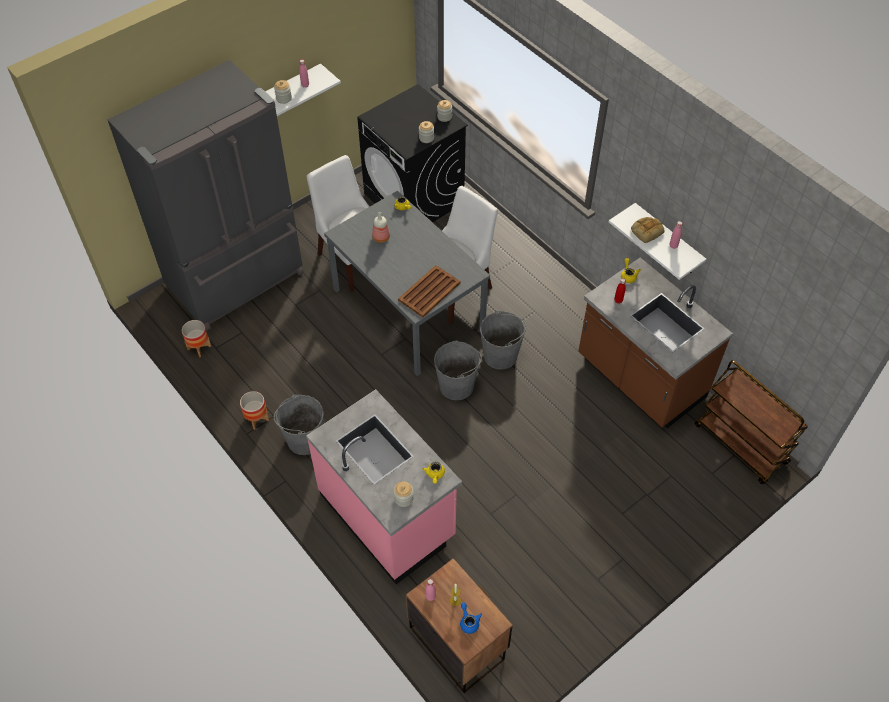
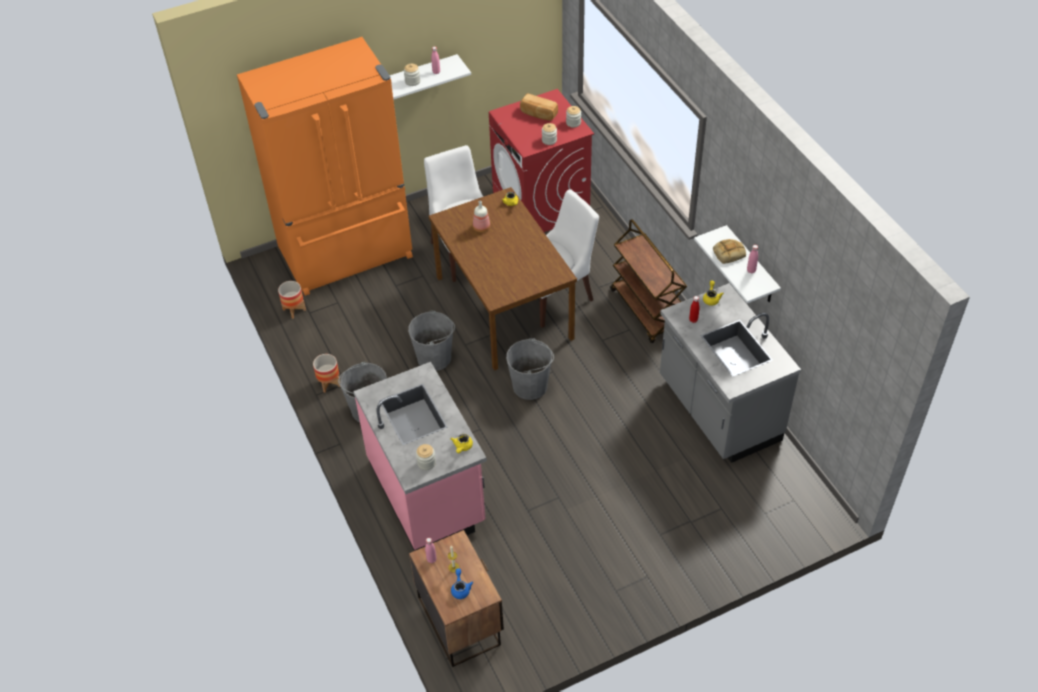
camera: 15 degrees right, 5 degrees down
(237, 281) = (347, 255): grey fridge -> orange fridge
(407, 112) = (538, 114): none -> bread
(409, 310) = (505, 308): grey dining table -> brown dining table
(414, 198) = (541, 204): black washing machine -> red washing machine
(430, 291) = (513, 284): brown tray -> none
(500, 355) = (582, 365): grey bucket -> grey bucket (434, 358)
(639, 379) = (717, 411): brown counter -> grey counter
(741, 444) = (804, 492): brown cart -> brown cart (646, 311)

